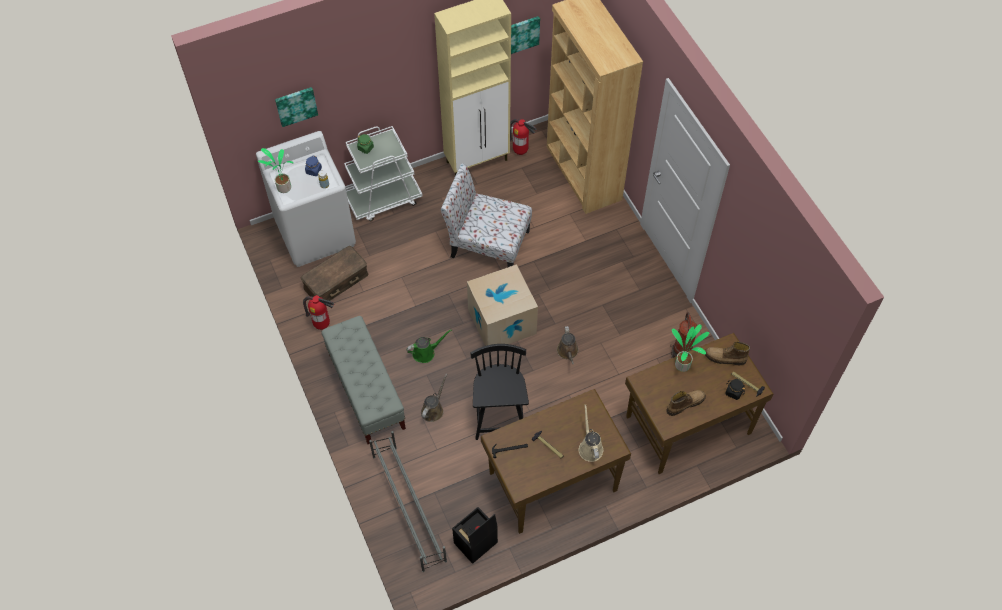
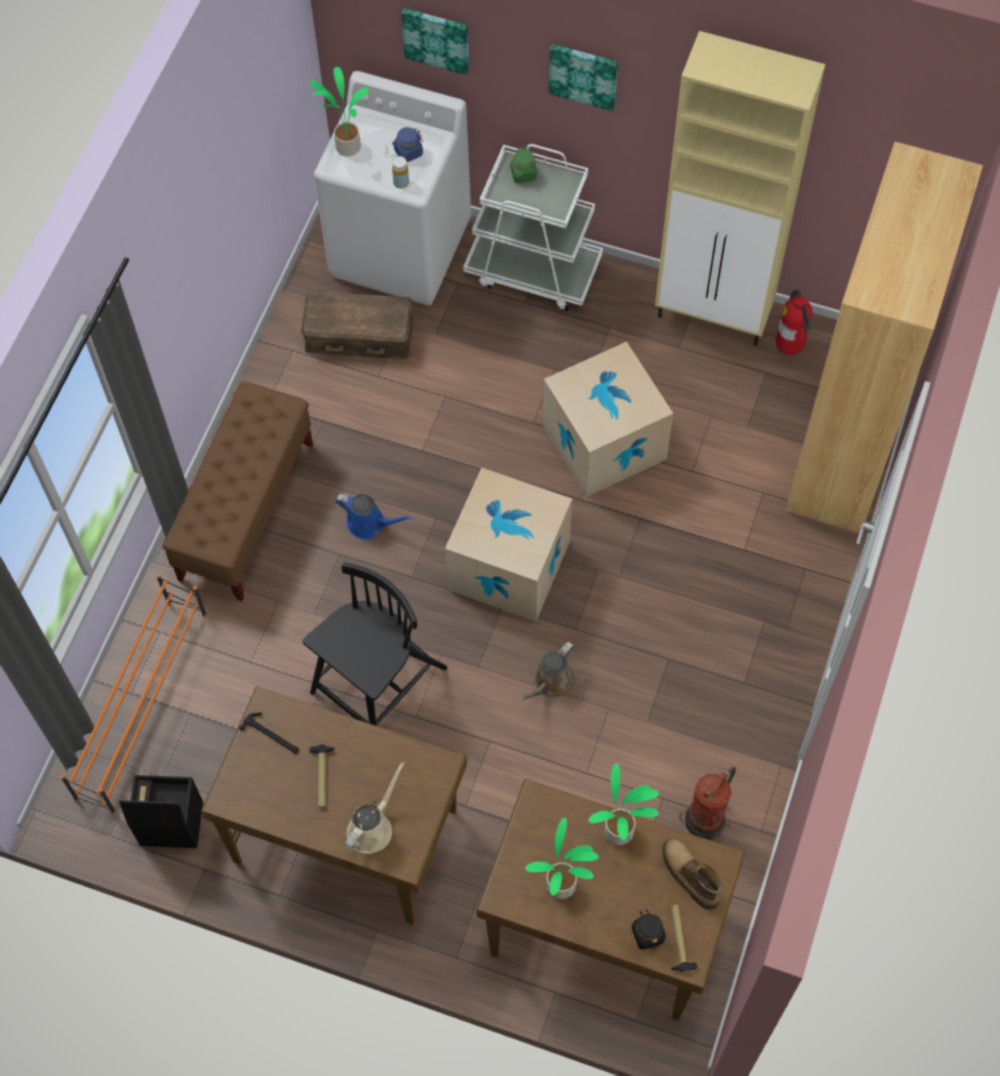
camera: 45 degrees right, 5 degrees up
(322, 325) = (284, 378): fire extinguisher -> none
(366, 391) = (247, 511): grey bench -> brown bench
(409, 507) = (143, 704): grey shoe rack -> orange shoe rack
(426, 352) = (369, 523): green watering can -> blue watering can
(433, 409) = (300, 606): brown watering can -> none
(487, 243) = (604, 442): chair -> cardboard box
(521, 34) = (860, 162): picture -> picture (584, 75)
(685, 403) = (562, 887): boot -> potted plant

